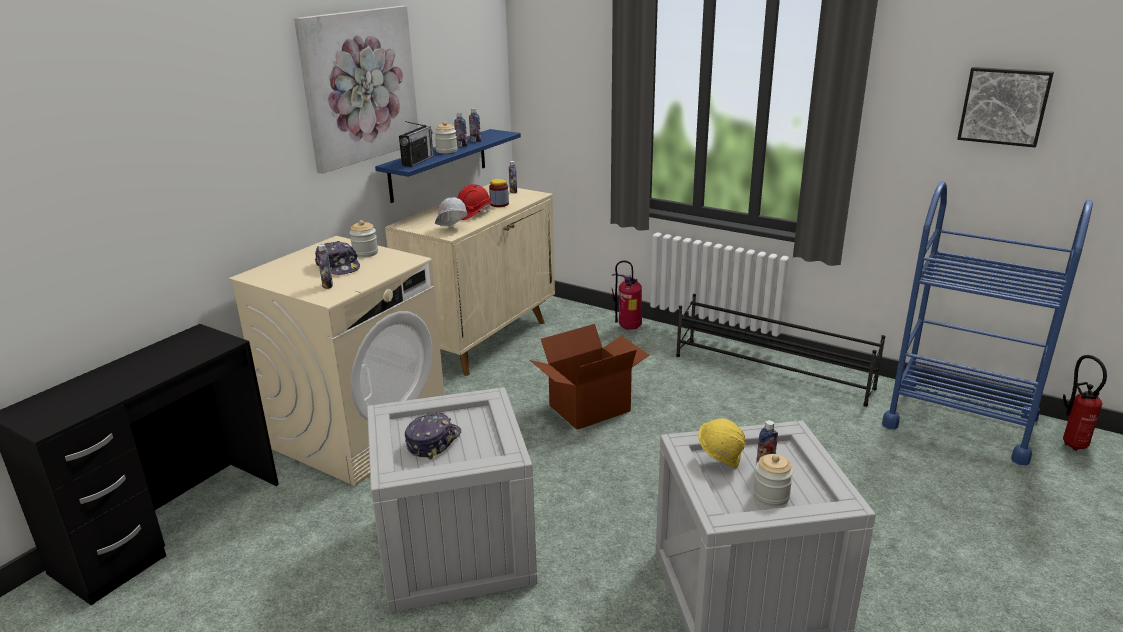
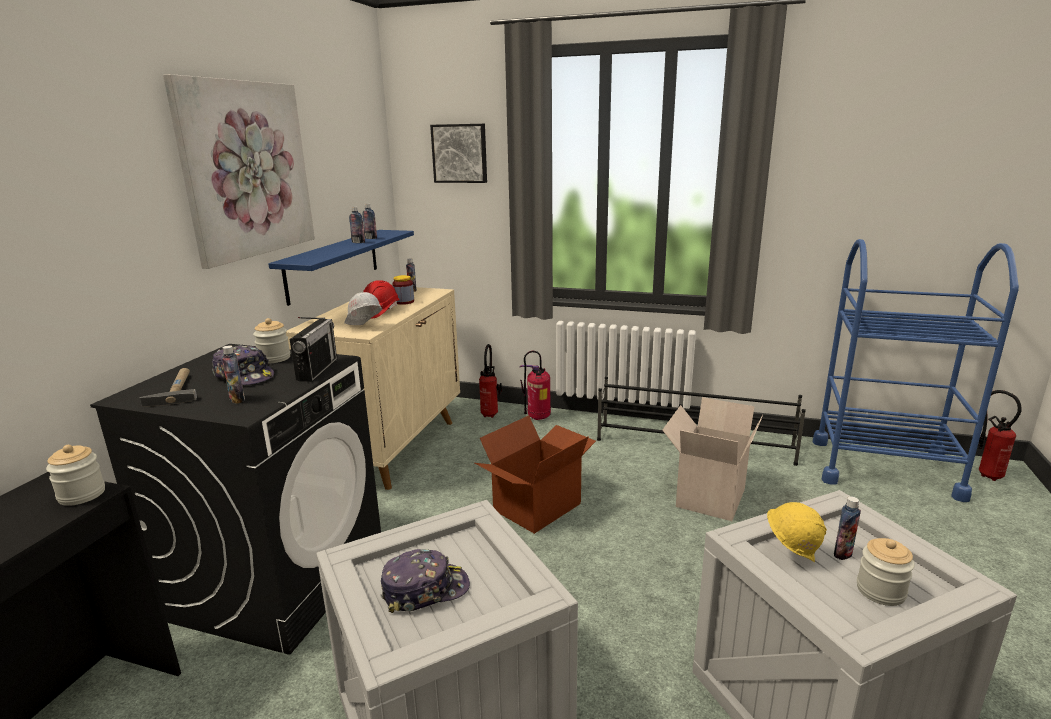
camera: 15 degrees left, 5 degrees down
(287, 272) = (176, 389): none -> hammer
(359, 432) = (278, 578): beige washing machine -> black washing machine
(418, 161) = (317, 256): radio -> radio (317, 370)
(433, 441) = (425, 590): cap -> cap turned 60 degrees clockwise
(446, 151) = (344, 247): jar -> jar (82, 495)
(585, 318) = (491, 414): none -> fire extinguisher
(755, 422) = (708, 496): none -> cardboard box
(1004, 106) = (899, 167): picture -> picture (460, 153)

